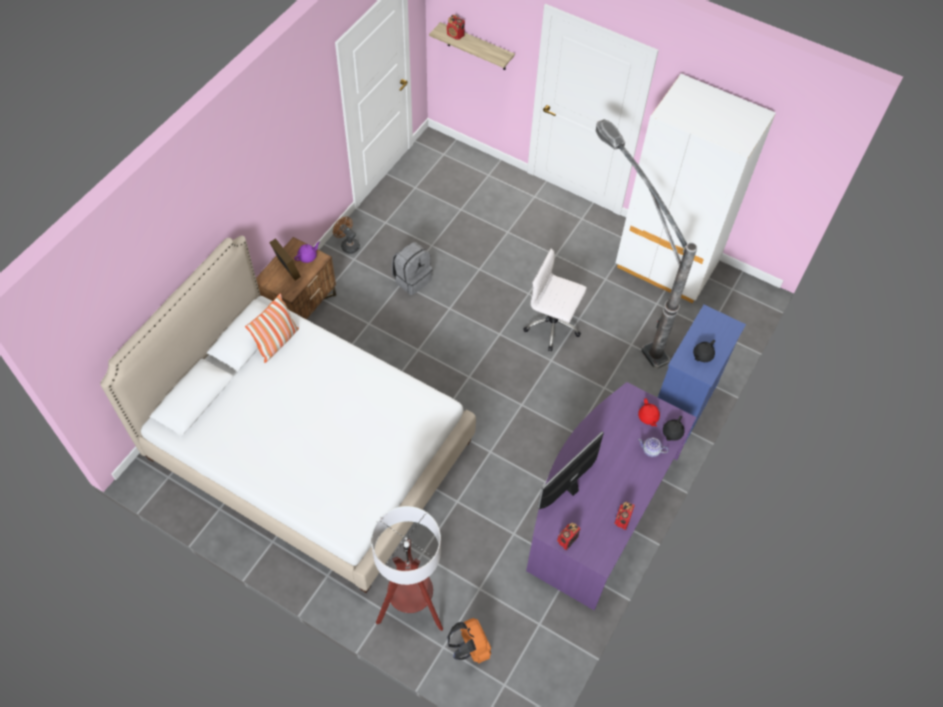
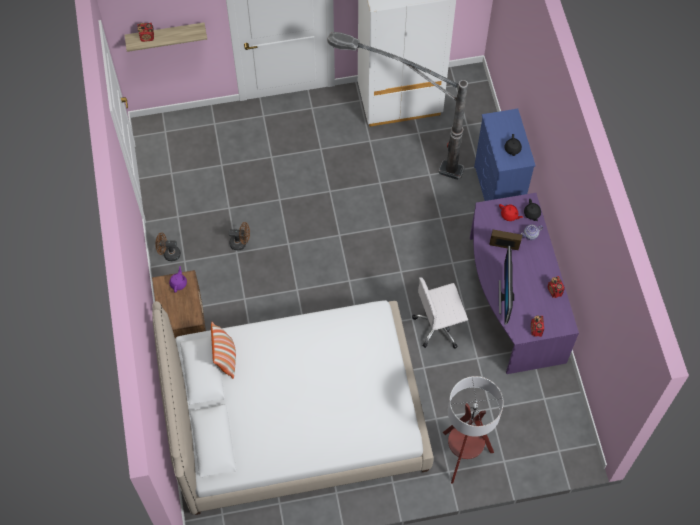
camera: 40 degrees left, 5 degrees up
(287, 269) = (174, 304): picture frame -> picture frame (503, 247)
(412, 279) = (241, 243): grey backpack -> brown fan
(470, 648) = (519, 447): orange backpack -> none
(553, 326) = (368, 201): white office chair -> white office chair (439, 326)

